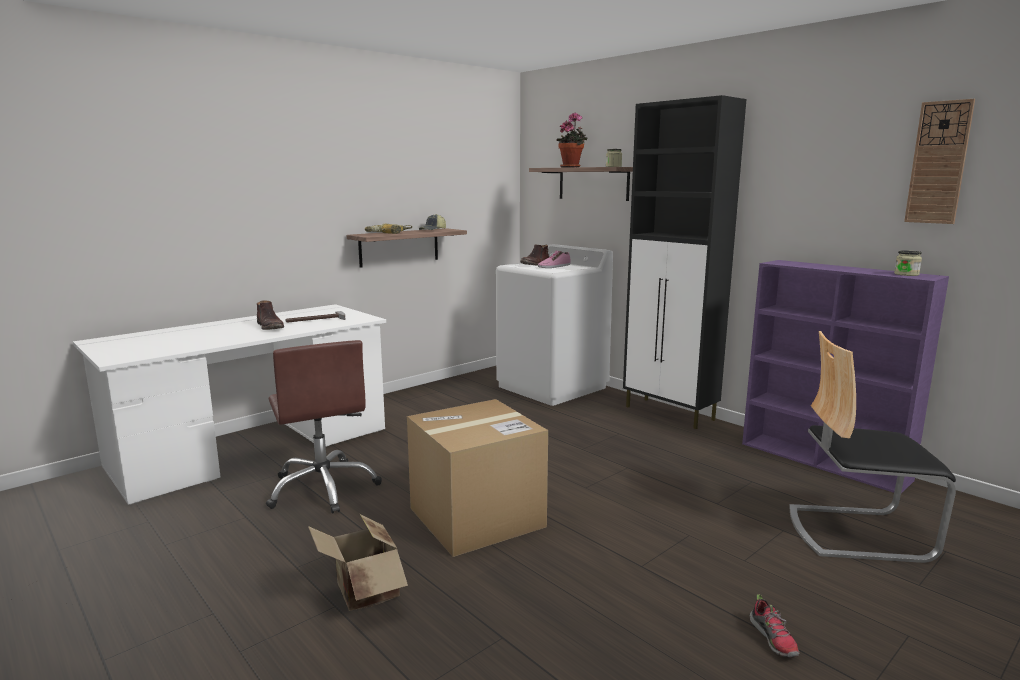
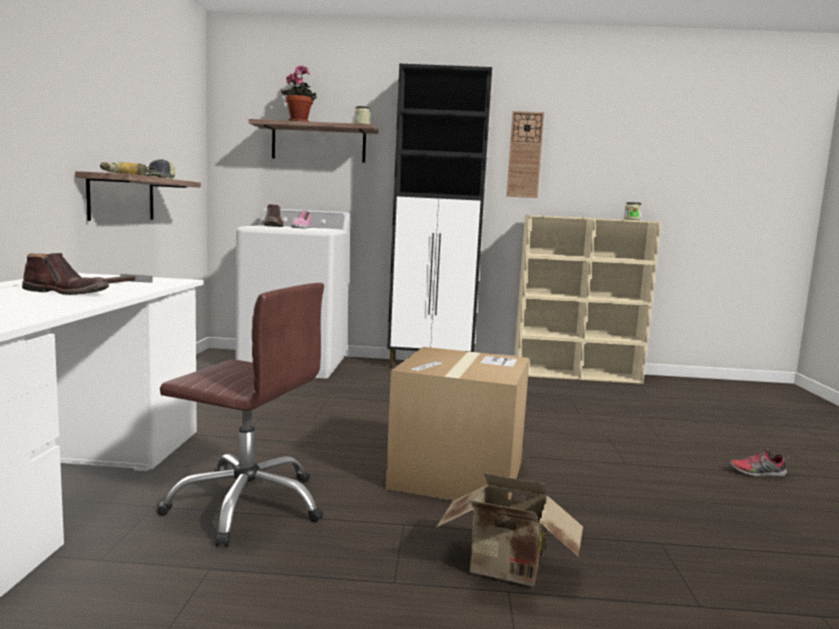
camera: 45 degrees left, 5 degrees down
(773, 639) = (757, 473): shoe -> shoe turned 150 degrees clockwise
(824, 461) = (577, 375): purple bookcase -> beige bookcase
(857, 532) = (668, 407): chair -> none
(938, 163) = (637, 140): wall clock -> wall clock (525, 155)

